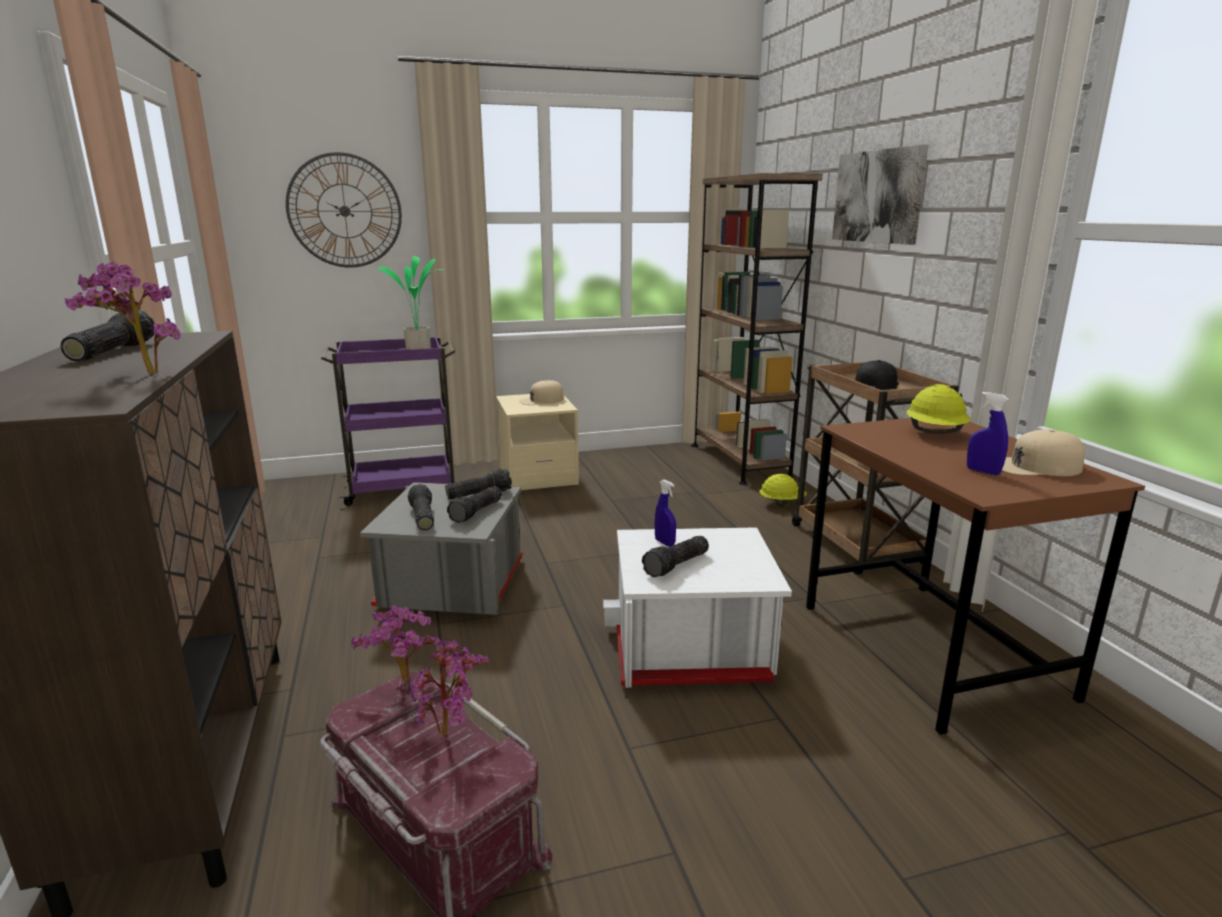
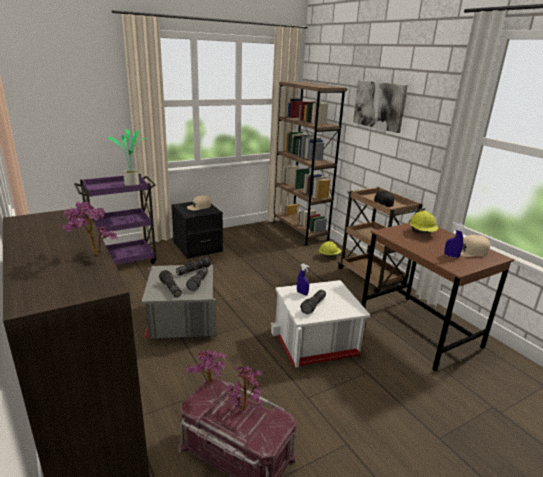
camera: 15 degrees left, 5 degrees up
(111, 352) = (43, 234): flashlight -> none
(345, 211) = (79, 100): wall clock -> none
(538, 476) = (197, 247): beige nightstand -> black nightstand

